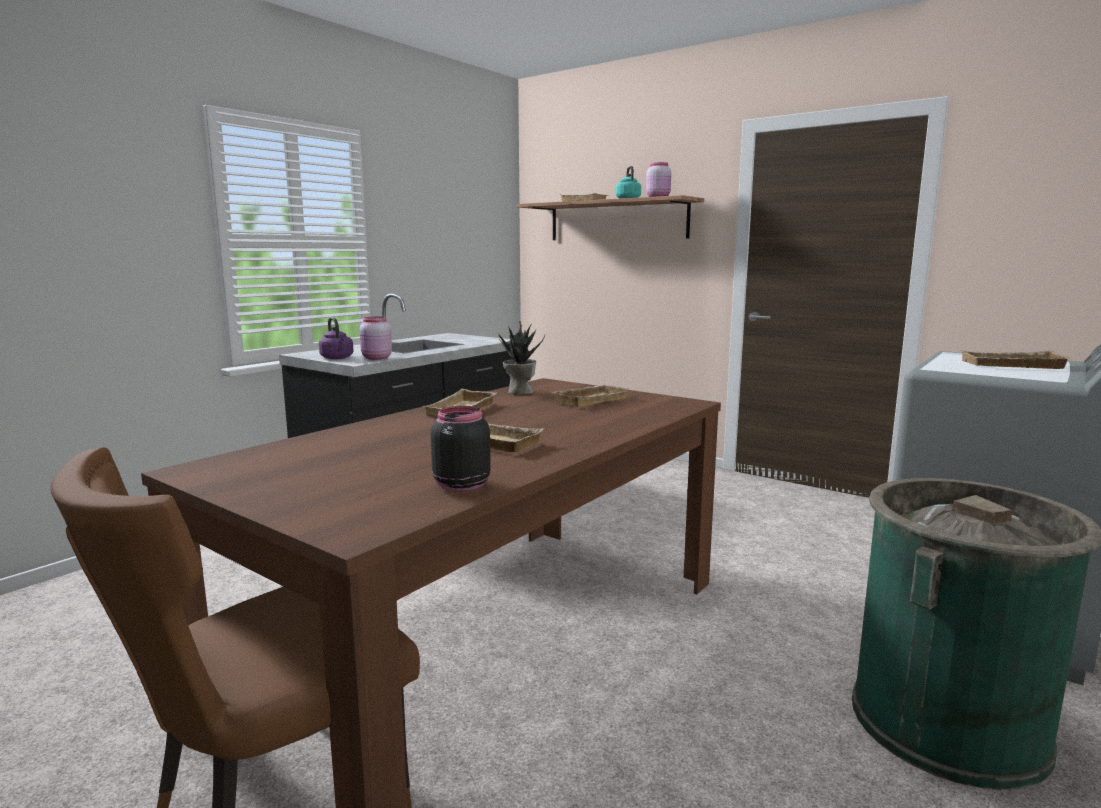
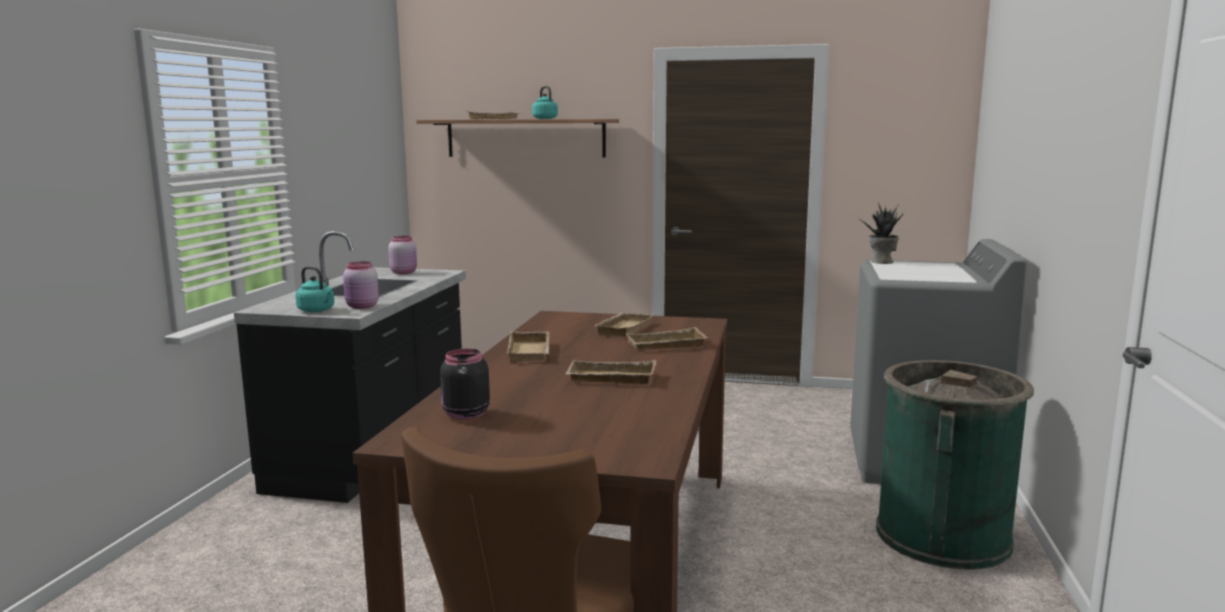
camera: 25 degrees left, 0 degrees up
(337, 358) = (317, 310): purple kettle -> turquoise kettle
(460, 486) = (654, 416): black jar -> black jar (464, 415)
(519, 392) = (547, 328): potted plant -> potted plant (881, 262)
(658, 197) = (579, 118): pink jar -> pink jar (404, 272)
(1012, 366) = (929, 270): beige tray -> beige tray (665, 346)

